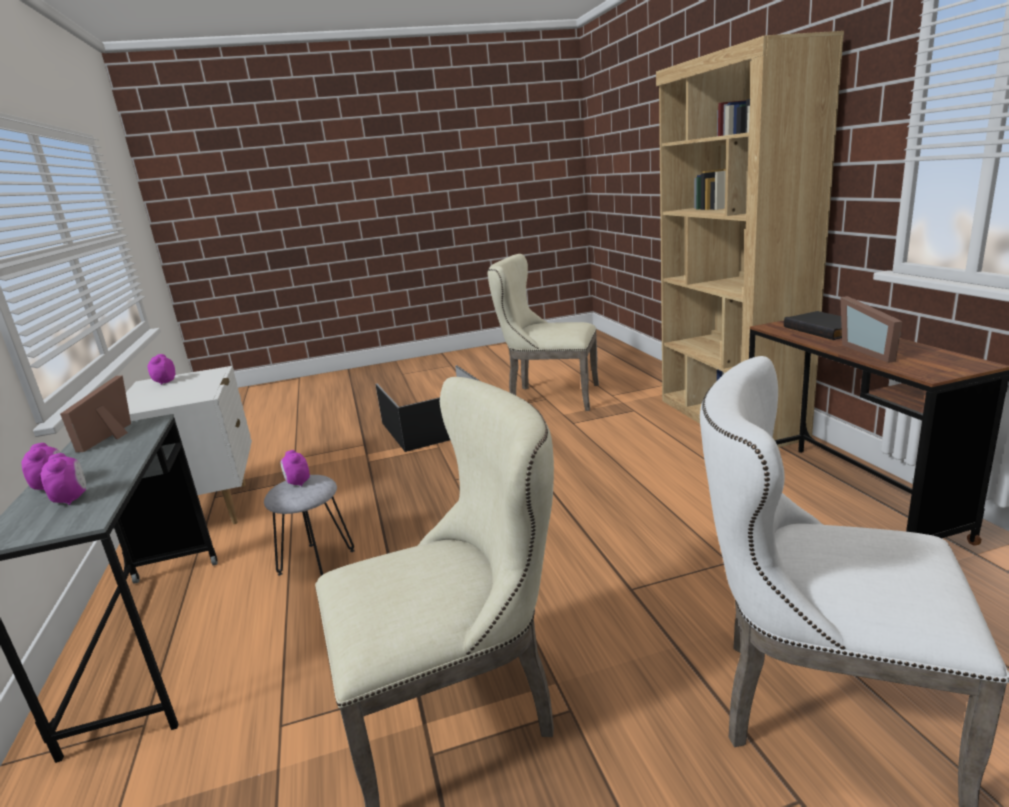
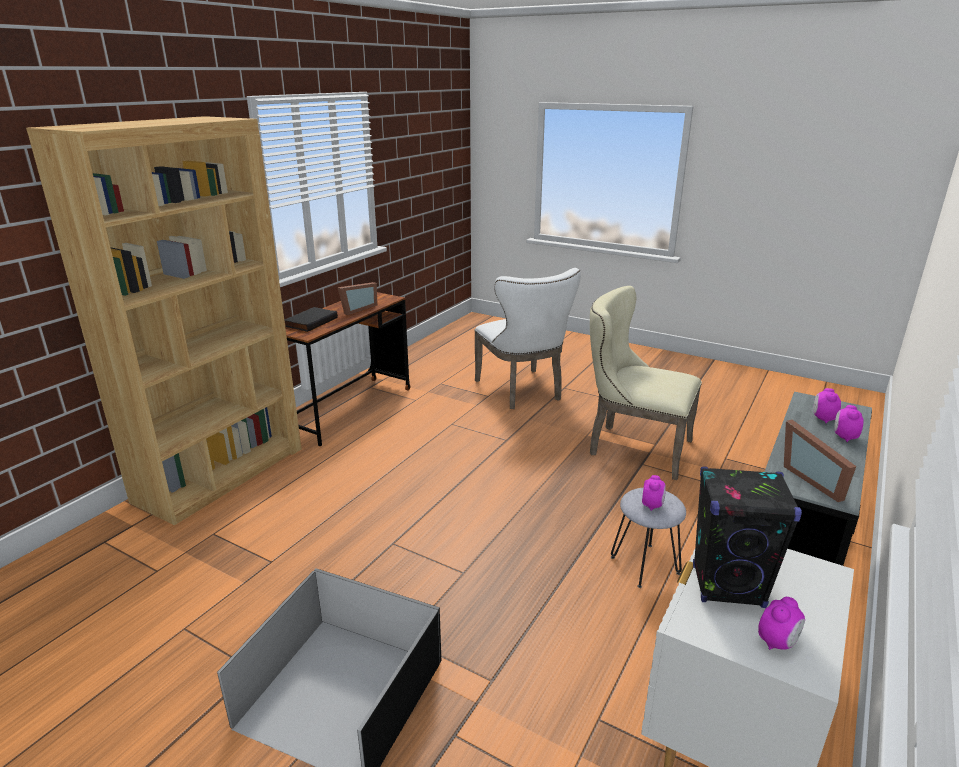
camera: 135 degrees left, 5 degrees up
(114, 435) = (815, 479): picture frame -> picture frame turned 105 degrees clockwise
(195, 385) = (728, 586): none -> black speaker
(548, 397) = (174, 630): beige chair -> none

